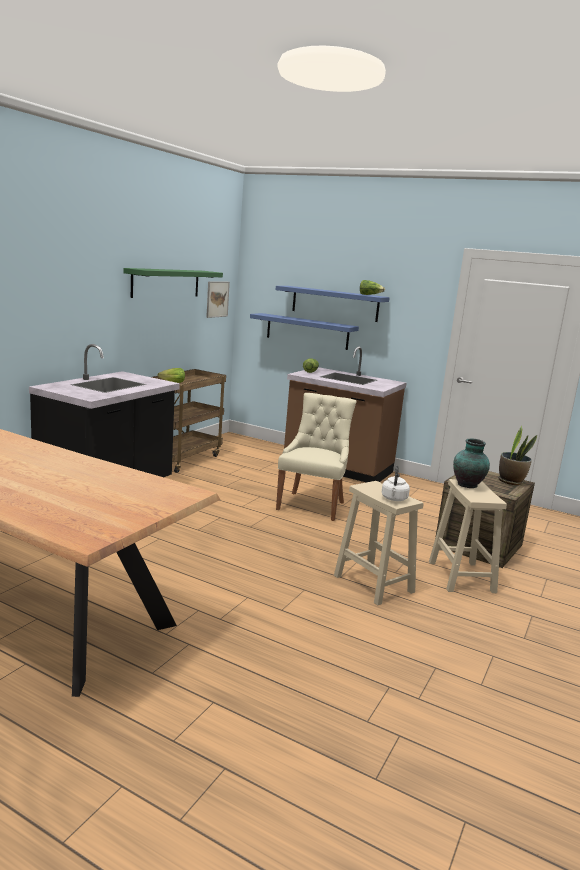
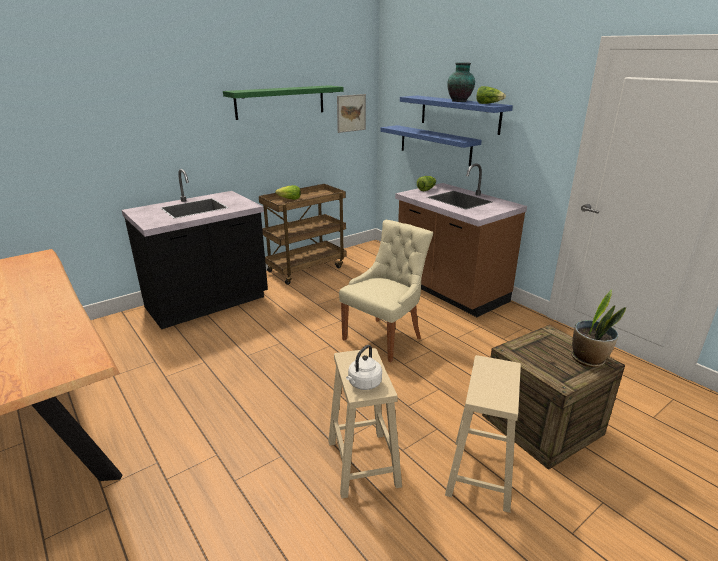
camera: 25 degrees right, 10 degrees up
(468, 485) = (492, 370): vase -> vase (460, 101)

